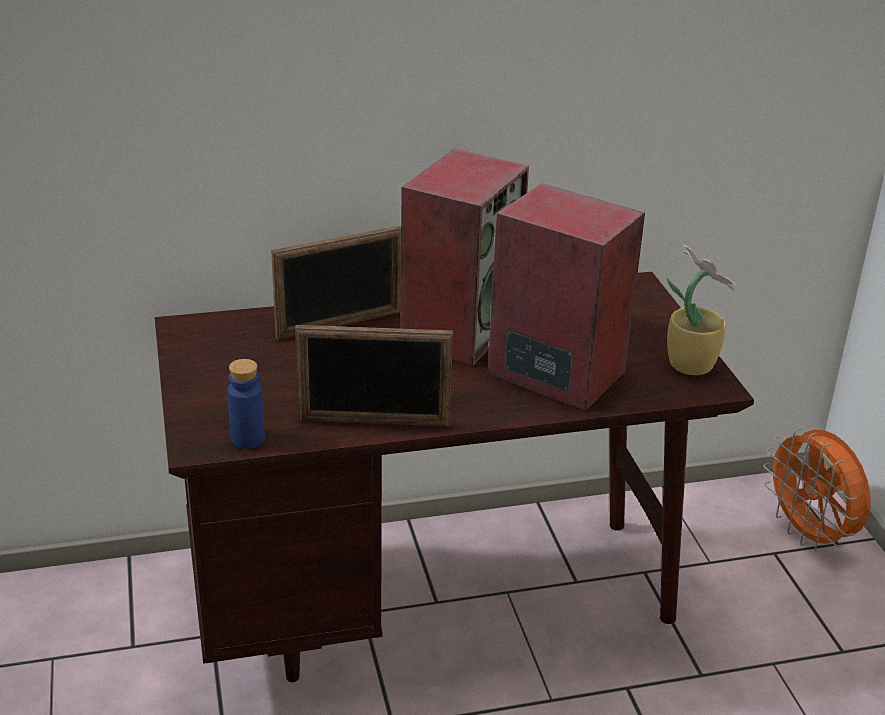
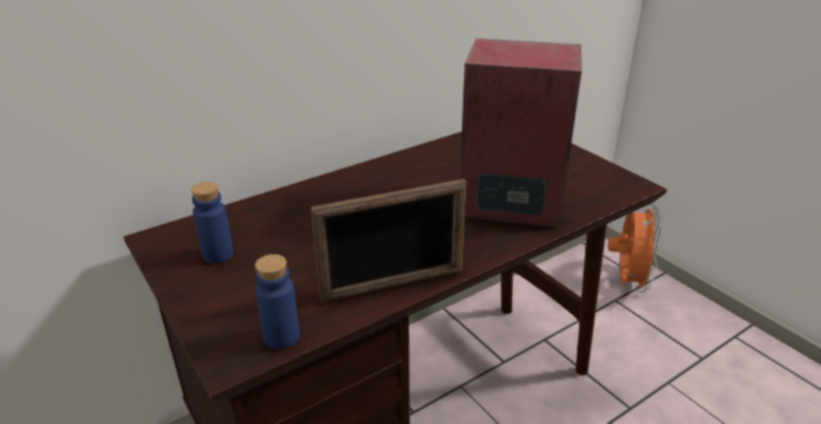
camera: 20 degrees left, 0 degrees up
(230, 355) = (218, 255): none -> blue bottle
(340, 325) = (305, 204): picture frame -> none
(459, 329) = (408, 186): speaker -> none
(690, 363) = (599, 173): potted plant -> none
(809, 535) = (627, 281): orange fan -> orange fan turned 120 degrees counterclockwise

